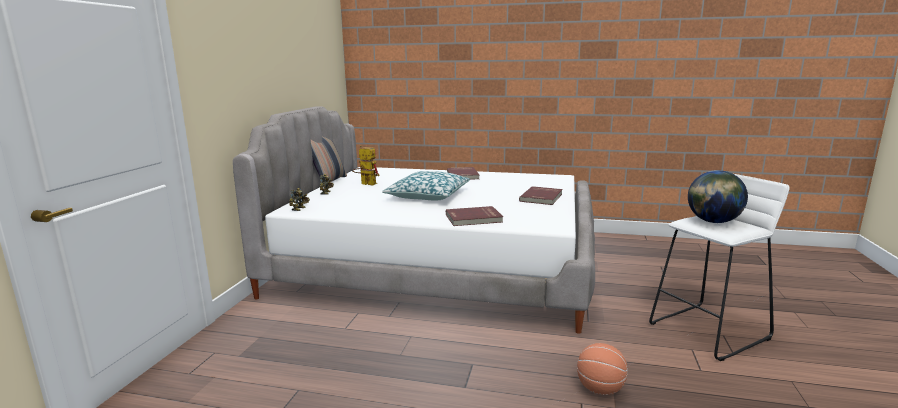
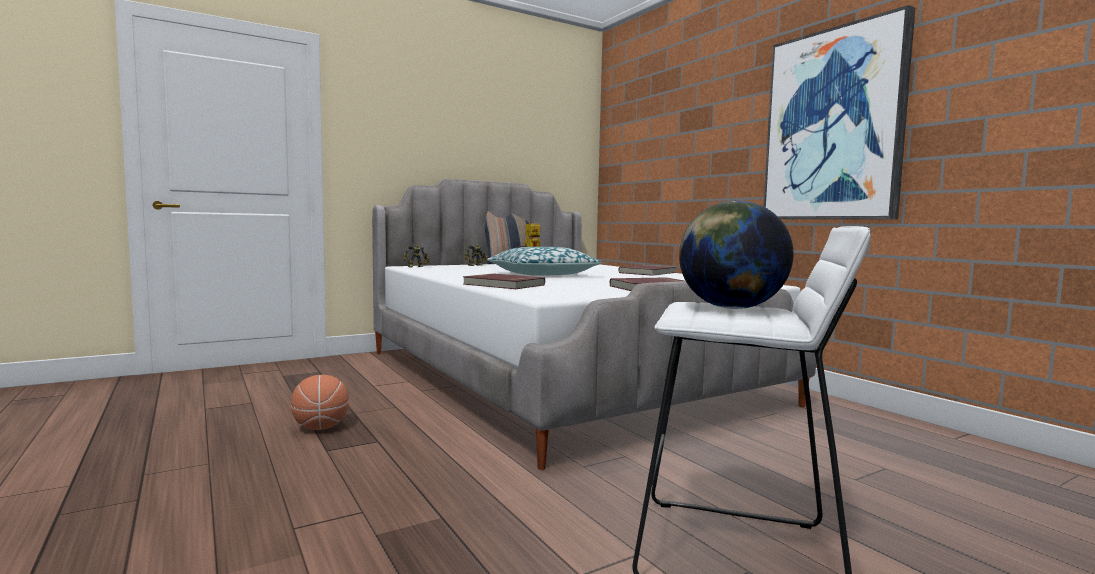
camera: 45 degrees right, 10 degrees down
(569, 72) = (833, 125): none -> picture
(600, 389) = (412, 514): basketball -> basketball (321, 428)

